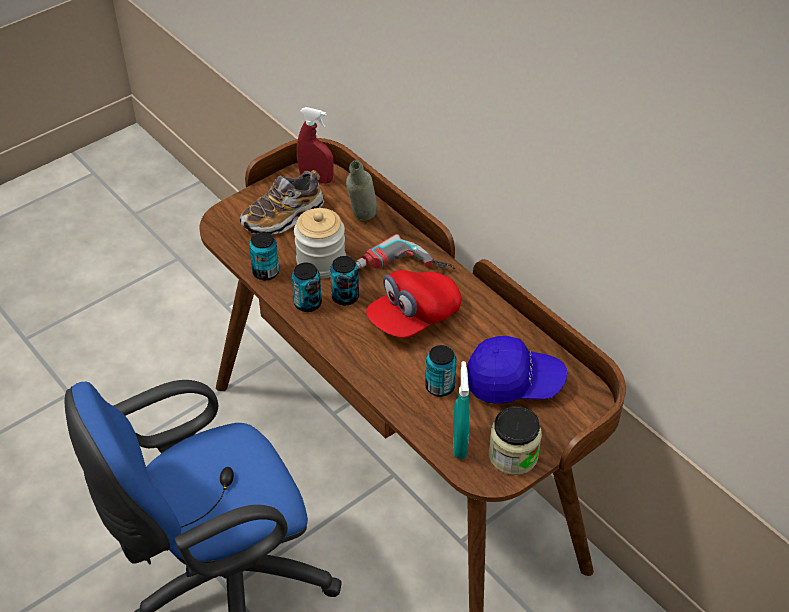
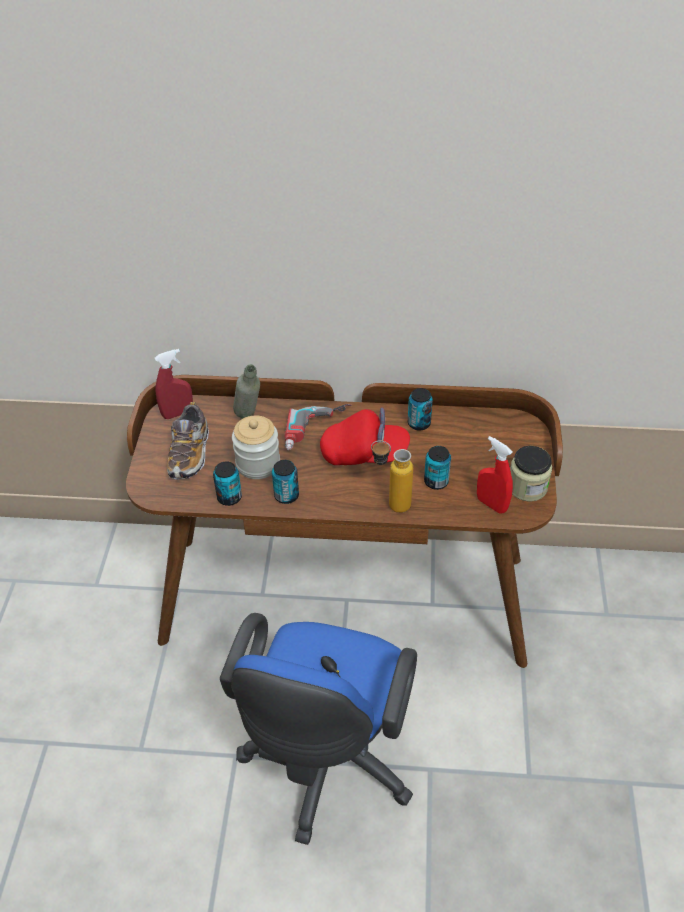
camera: 45 degrees left, 0 degrees up
(345, 297) = (304, 473): can -> can (419, 423)
(376, 374) = (390, 504): none -> bottle
(414, 317) = (364, 453): red cap -> red cap turned 90 degrees counterclockwise
(459, 443) = (491, 504): turquoise spray bottle -> red spray bottle
(514, 382) = (471, 446): blue cap -> none

